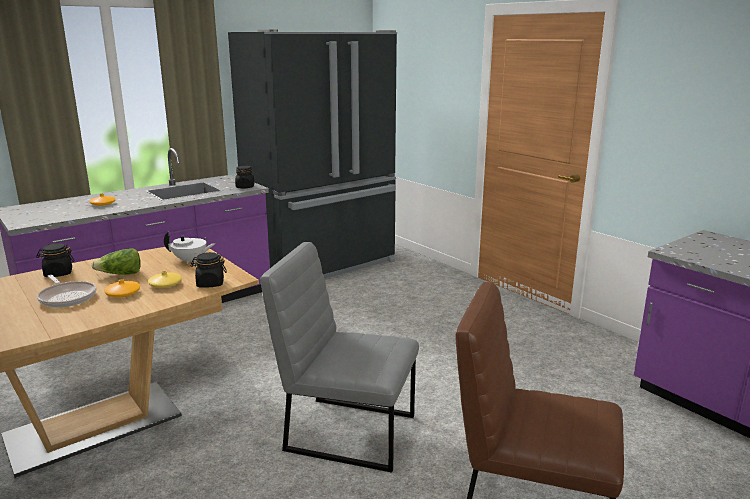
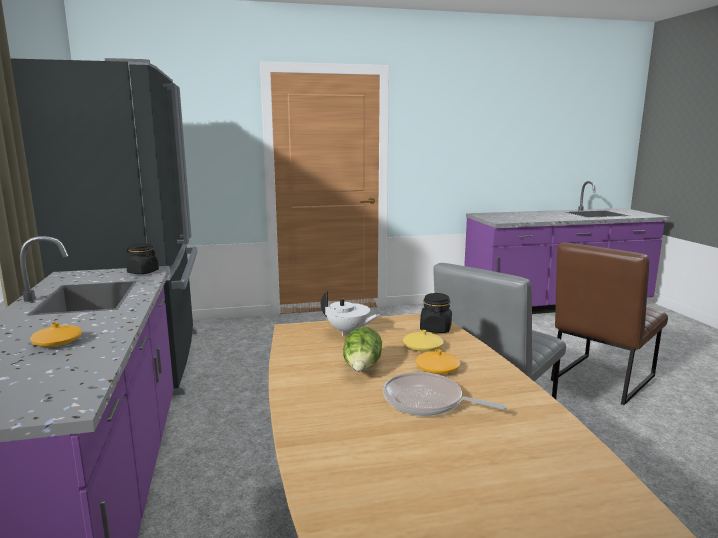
camera: 65 degrees left, 5 degrees down
(58, 273) = (315, 409): black jar -> none
(67, 297) = (427, 401): frying pan -> frying pan turned 135 degrees counterclockwise
(190, 260) = (348, 332): white teapot -> white teapot turned 90 degrees clockwise

